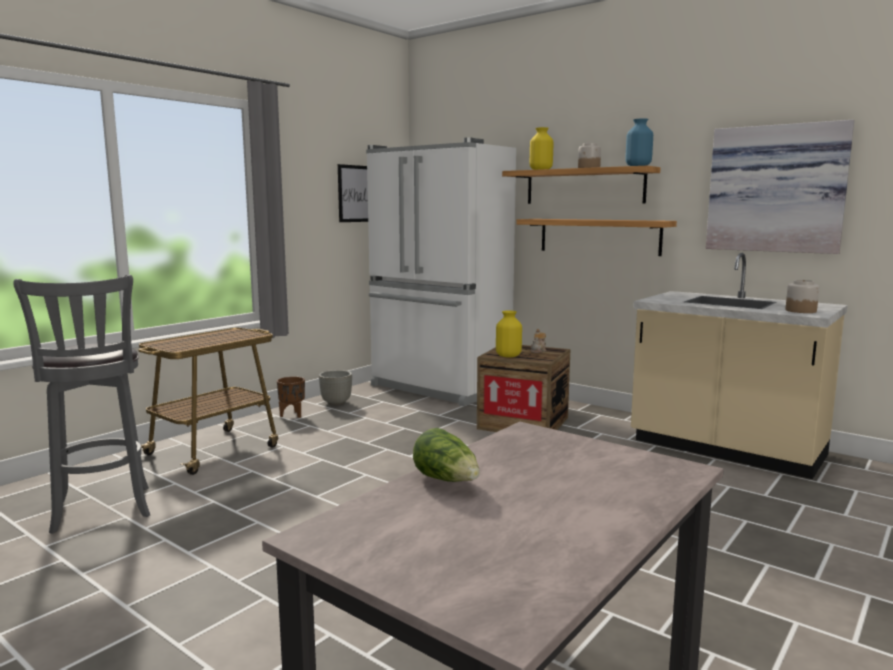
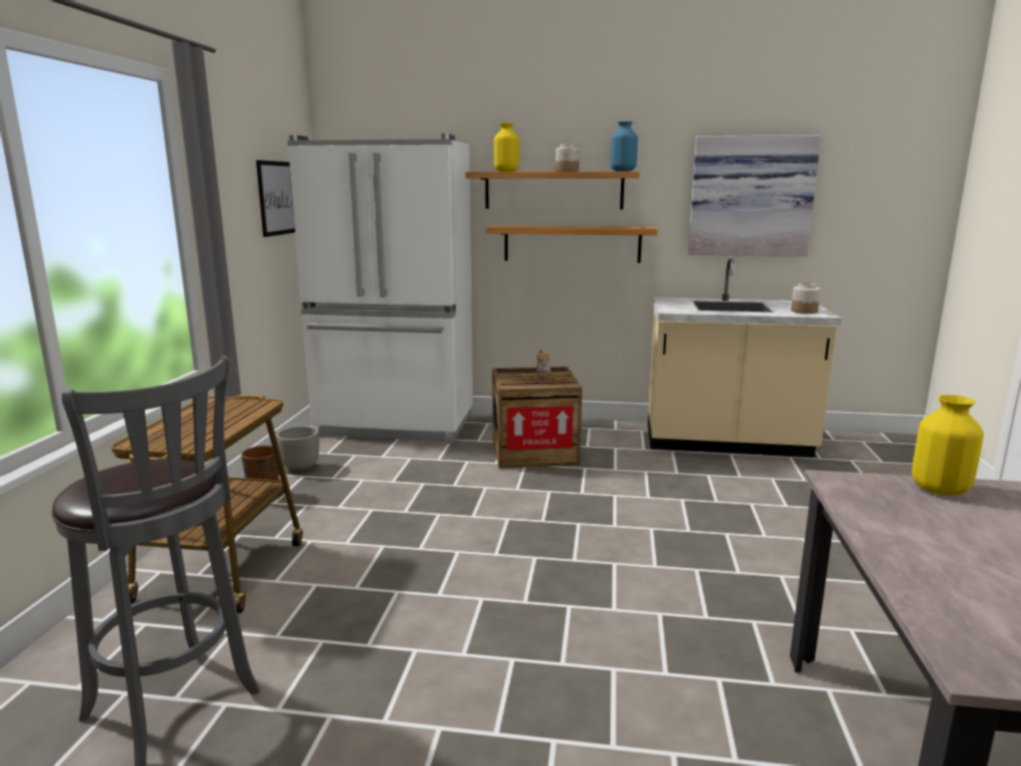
camera: 30 degrees left, 5 degrees up
(447, 480) = (912, 557): lettuce -> none
(508, 356) = (527, 383): yellow vase -> yellow vase (940, 489)

